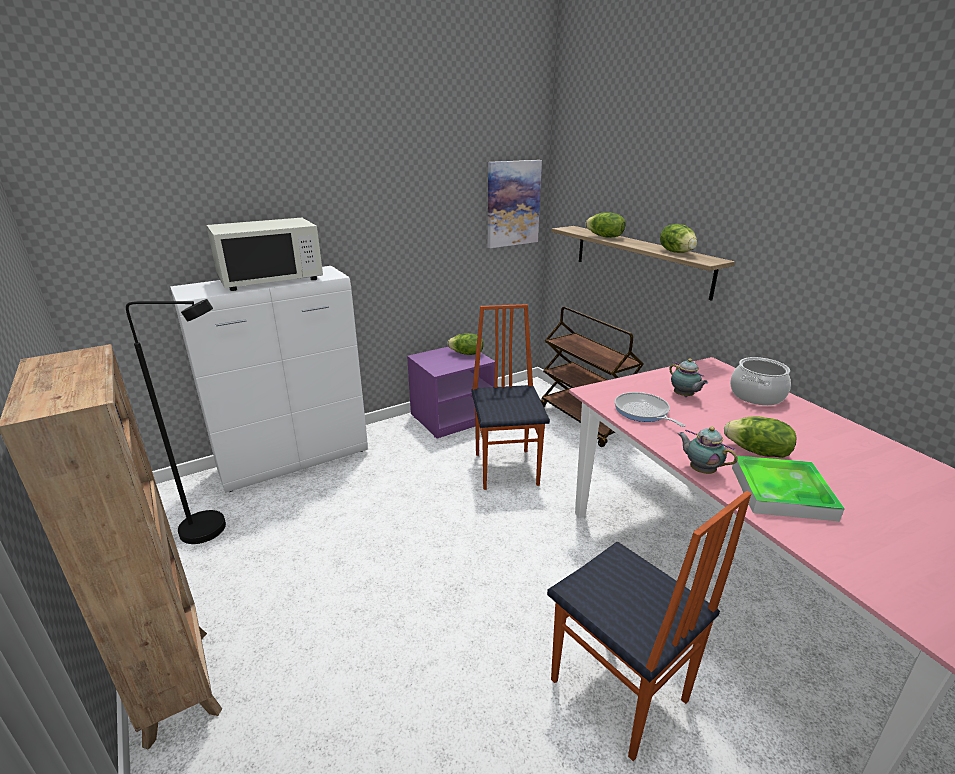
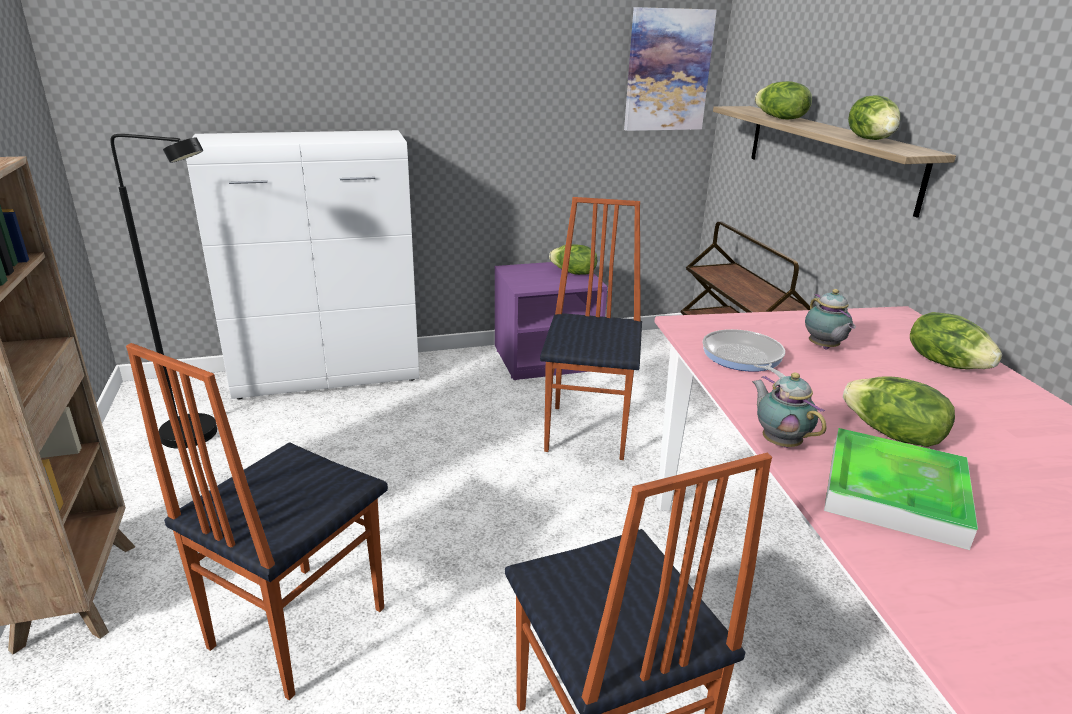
camera: 15 degrees right, 0 degrees up
(271, 279) = (311, 136): white microwave -> none
(369, 665) = (295, 627): none -> chair
(756, 395) = (945, 363): cooking pot -> lettuce

